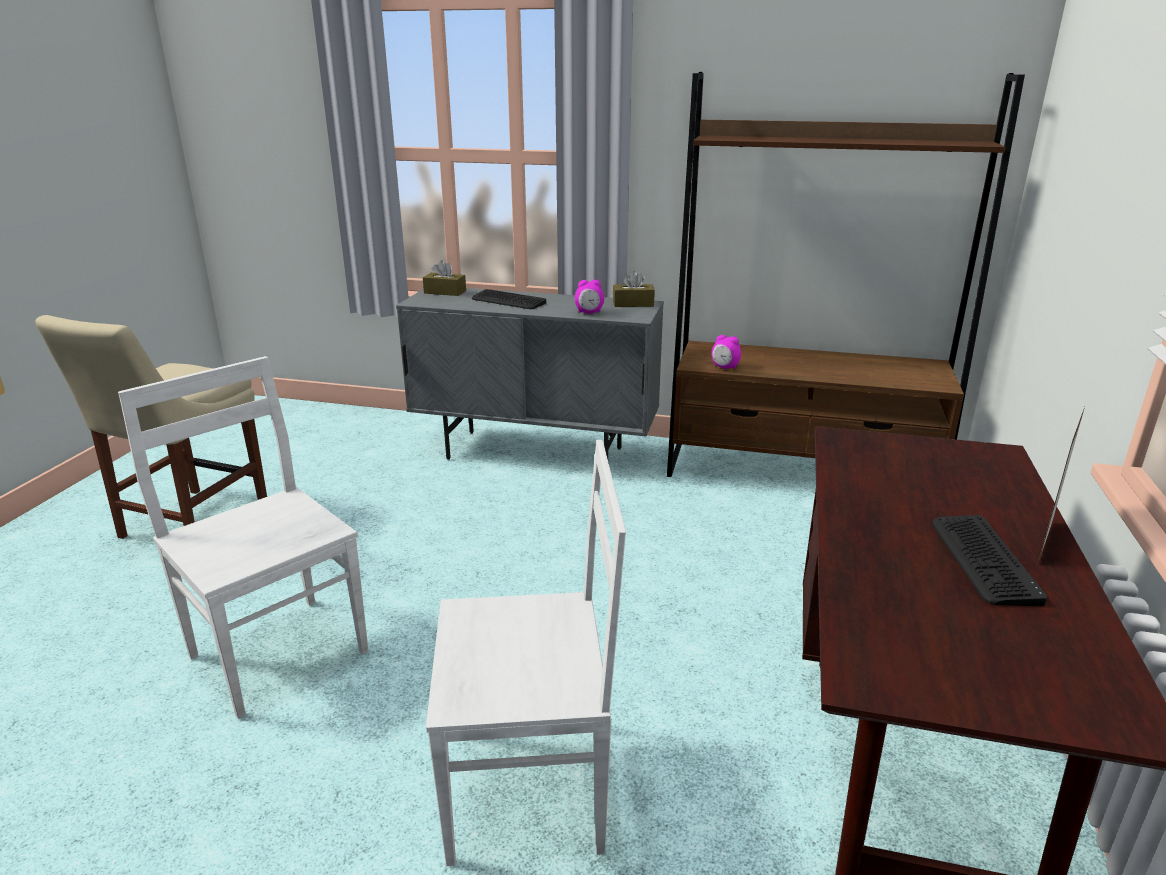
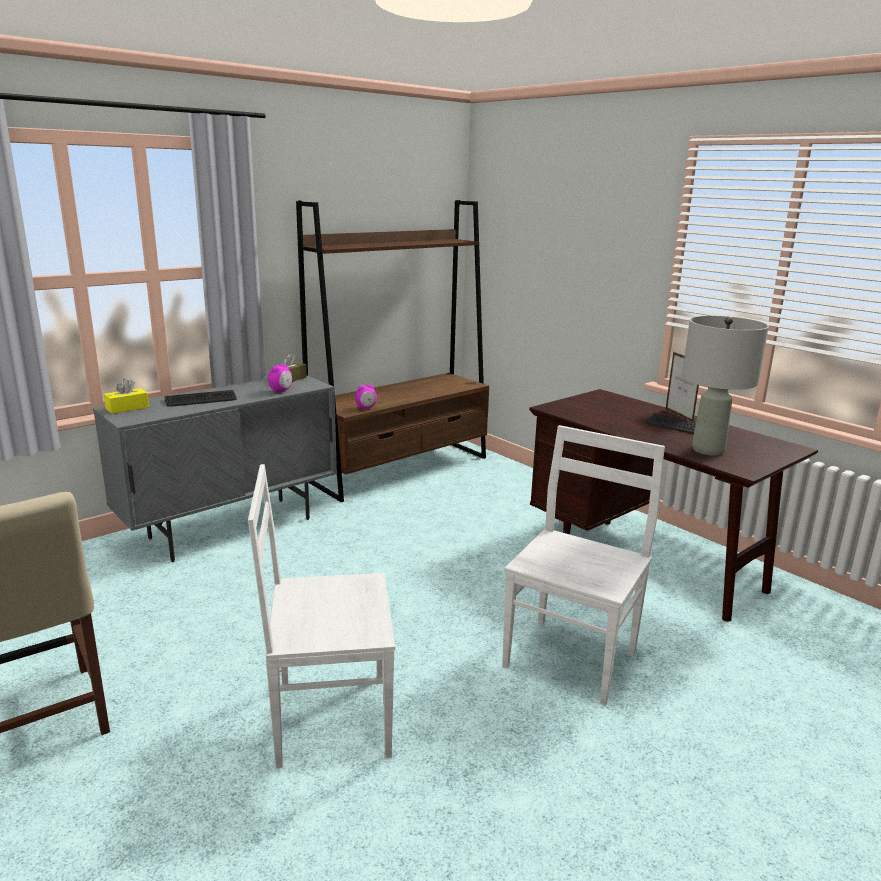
camera: 55 degrees left, 5 degrees down
(445, 292) = (127, 408): brown tissue box -> yellow tissue box
(905, 614) = (708, 450): none -> grey table lamp

